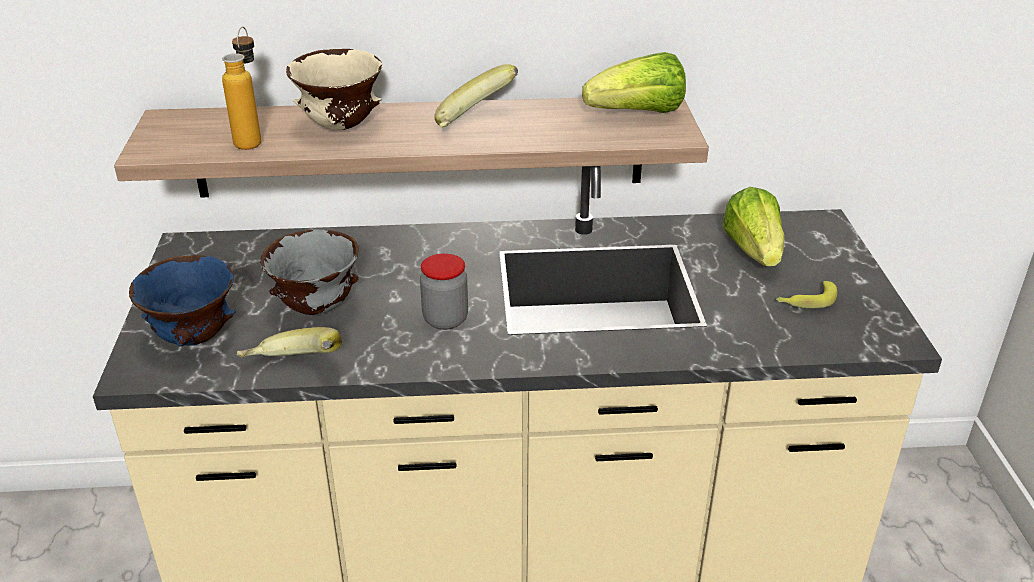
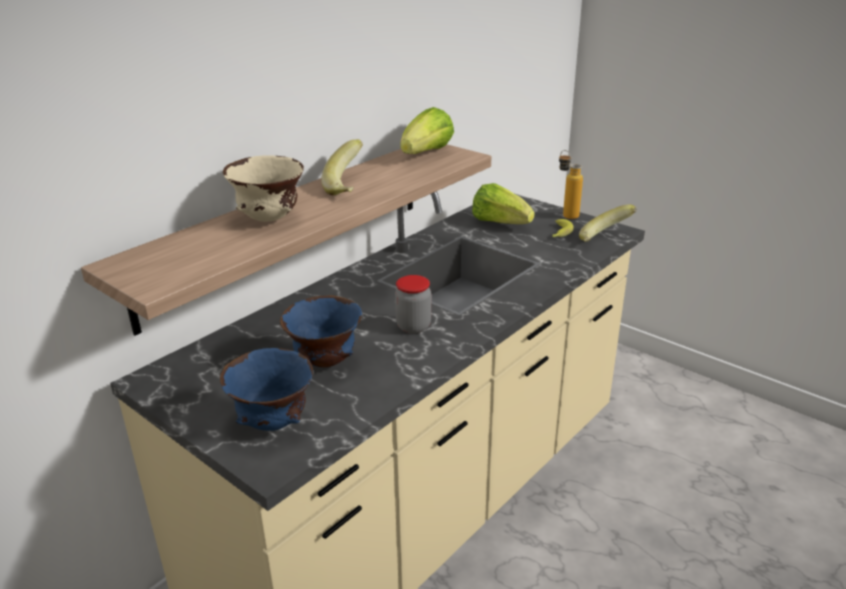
camera: 45 degrees left, 5 degrees down
(252, 139) = (222, 248): bottle -> bottle (566, 214)
(292, 370) = (376, 399): banana -> banana (604, 240)
(316, 309) = (325, 362): grey bowl -> blue bowl

